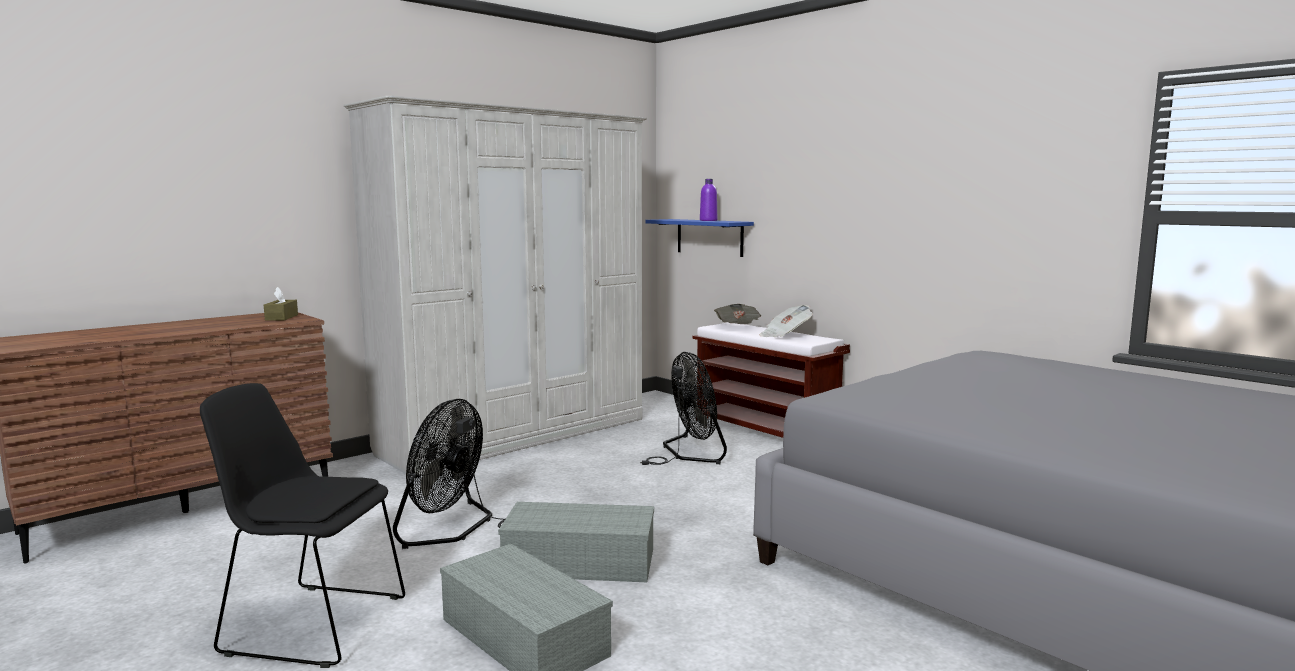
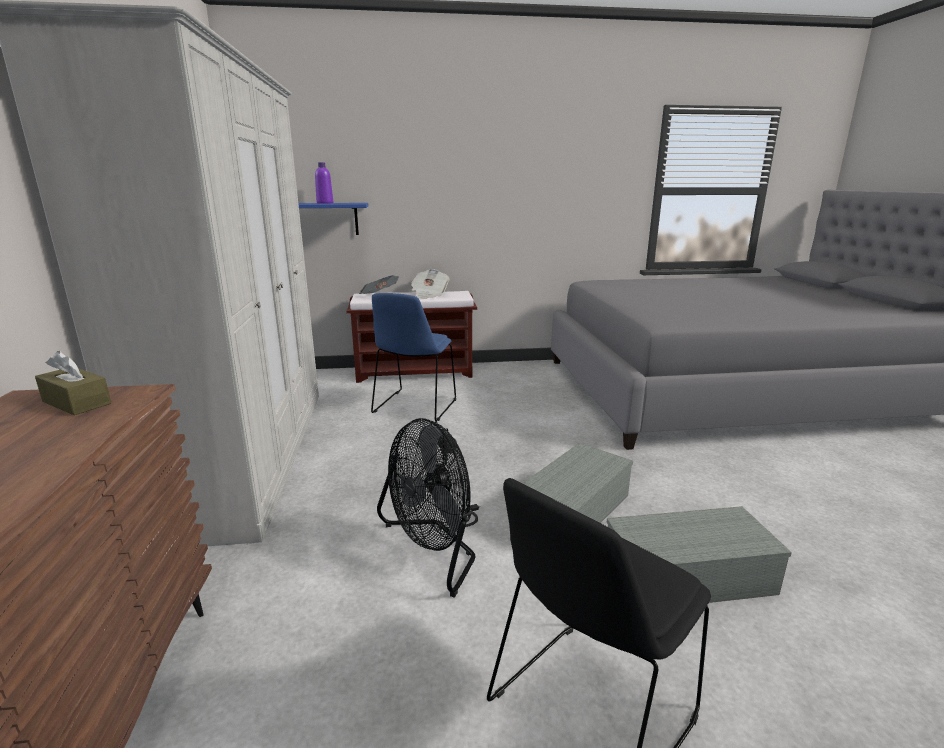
camera: 55 degrees left, 10 degrees up
(685, 452) = (414, 407): black fan -> blue chair

